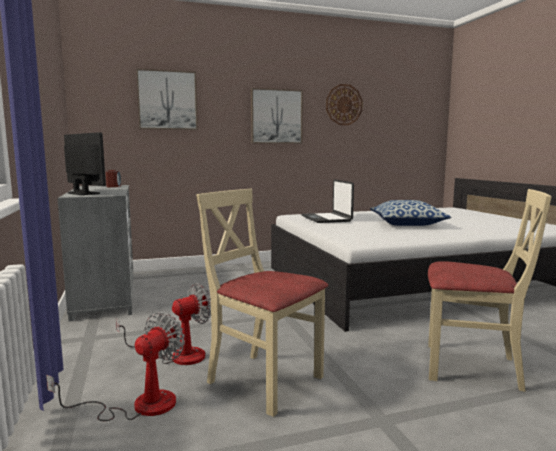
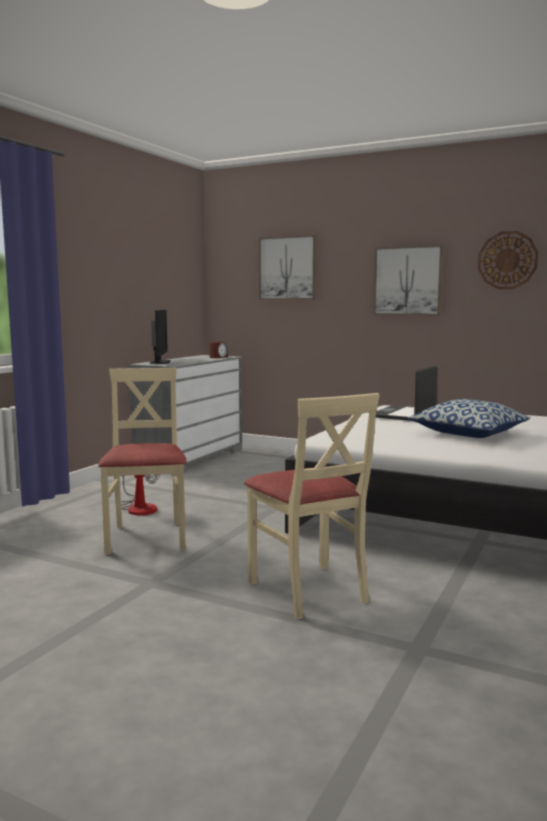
camera: 45 degrees right, 0 degrees up
(138, 405) = (64, 523): fan -> none

